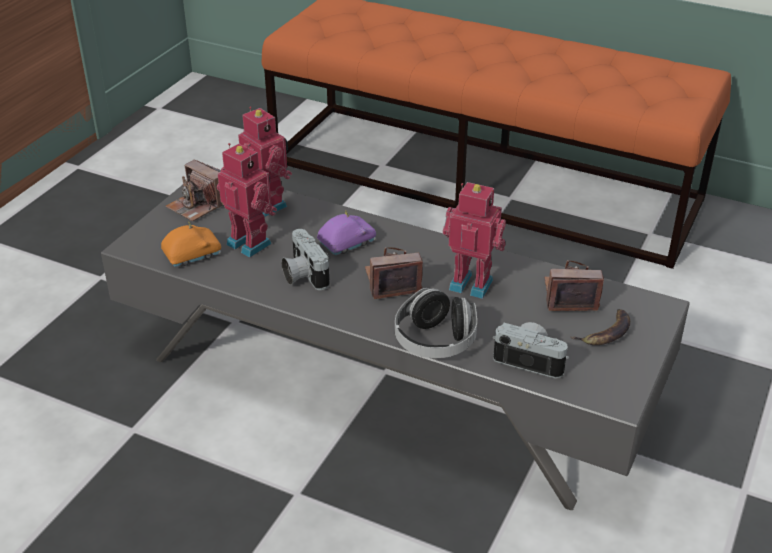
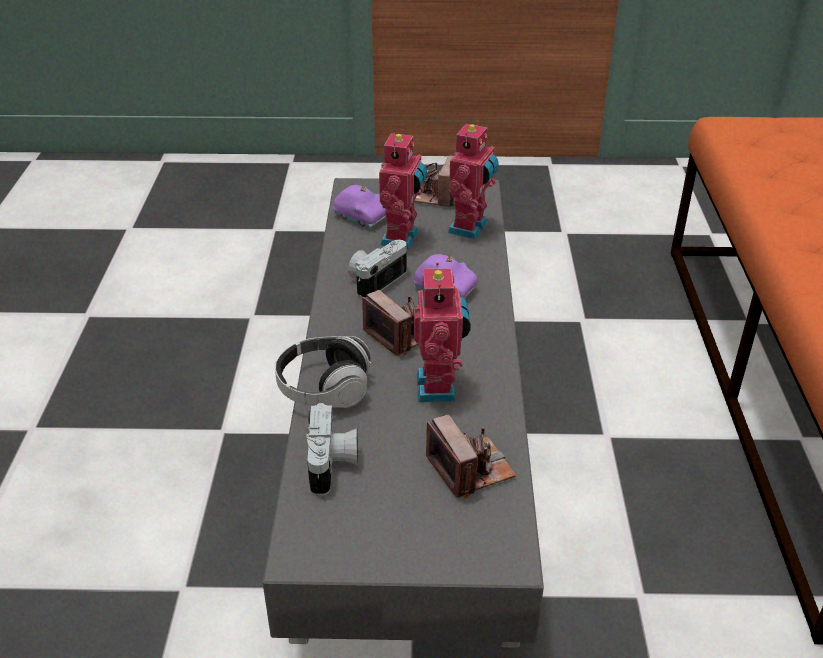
camera: 65 degrees right, 0 degrees up
(191, 254) = (361, 217): orange toy car -> purple toy car
(605, 332) = (420, 516): banana -> none

